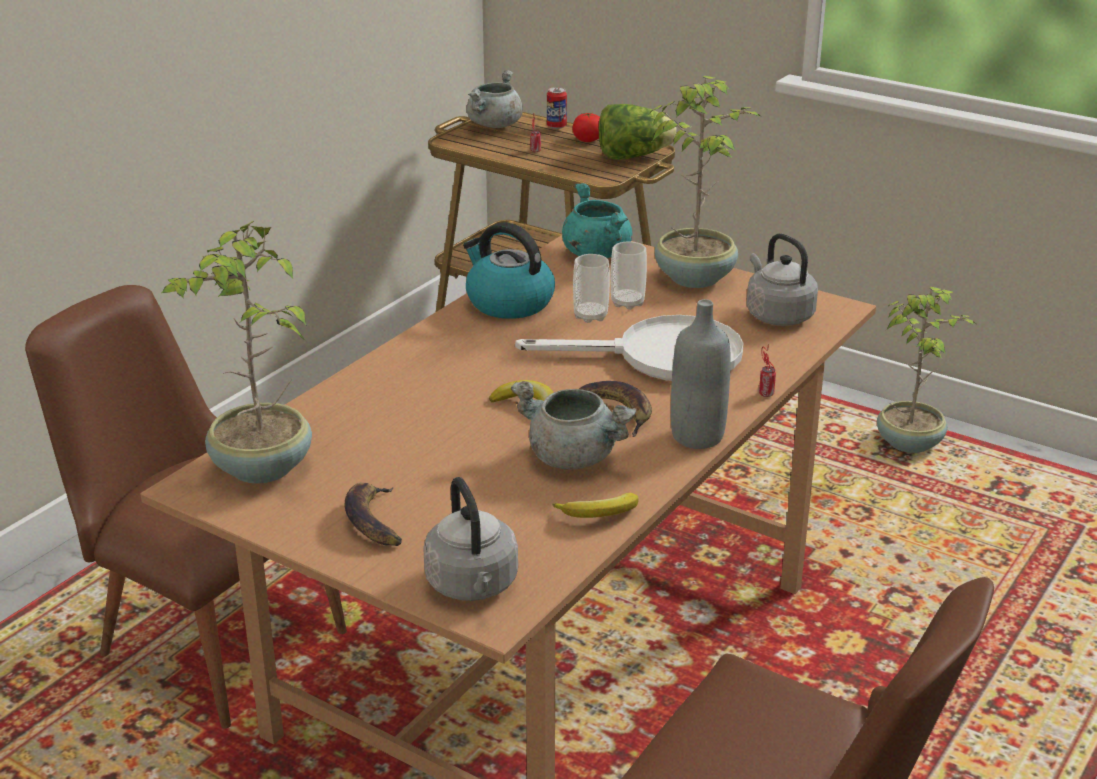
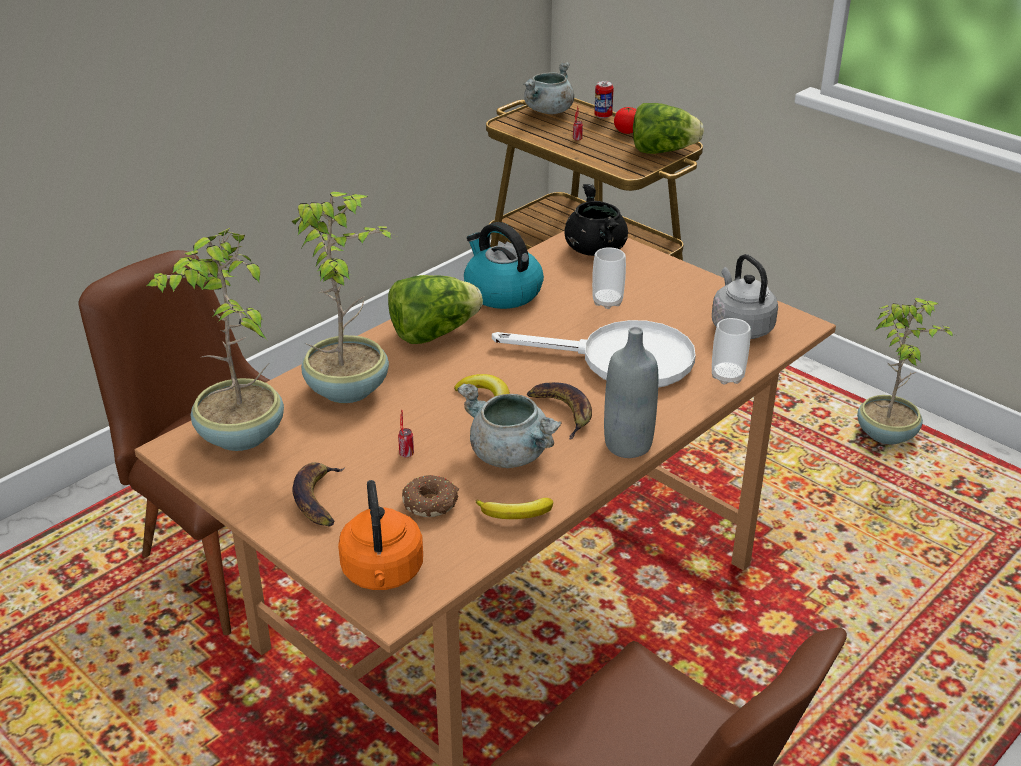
camera: 10 degrees right, 5 degrees up
(446, 348) = (433, 333): none -> lettuce
(473, 586) = (383, 574): grey kettle -> orange kettle
(503, 513) = (431, 503): none -> donut
(590, 316) = (570, 312): cup -> cup (727, 376)
(596, 253) = (594, 249): turquoise cooking pot -> black cooking pot
(695, 277) = (677, 281): potted plant -> potted plant (349, 388)
(767, 395) = (705, 409): can -> can (406, 455)

